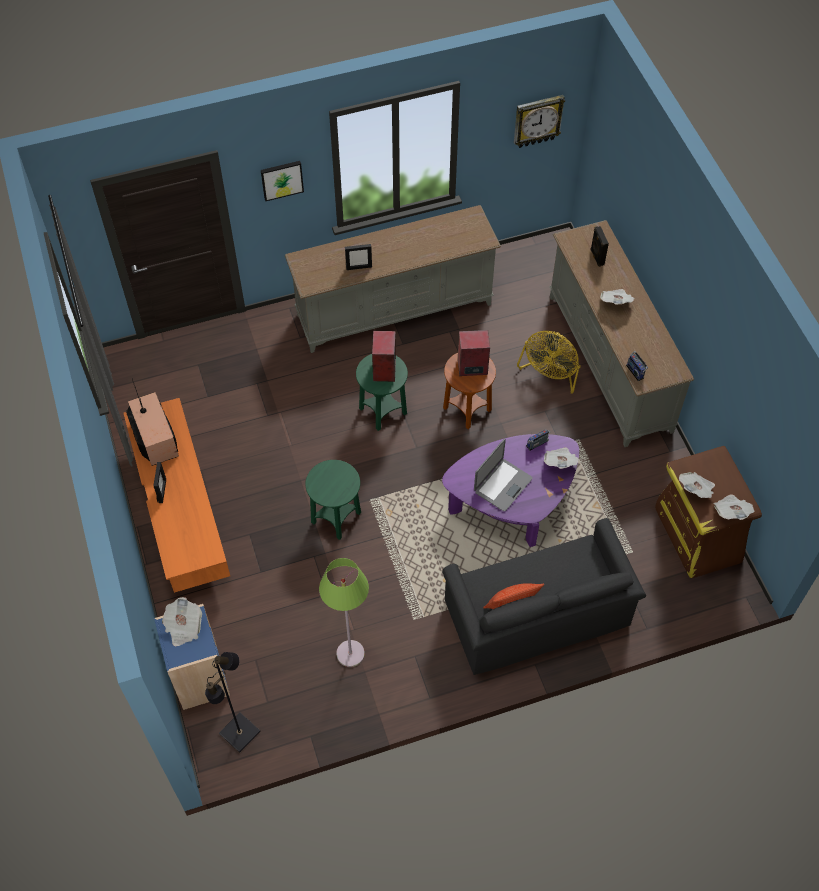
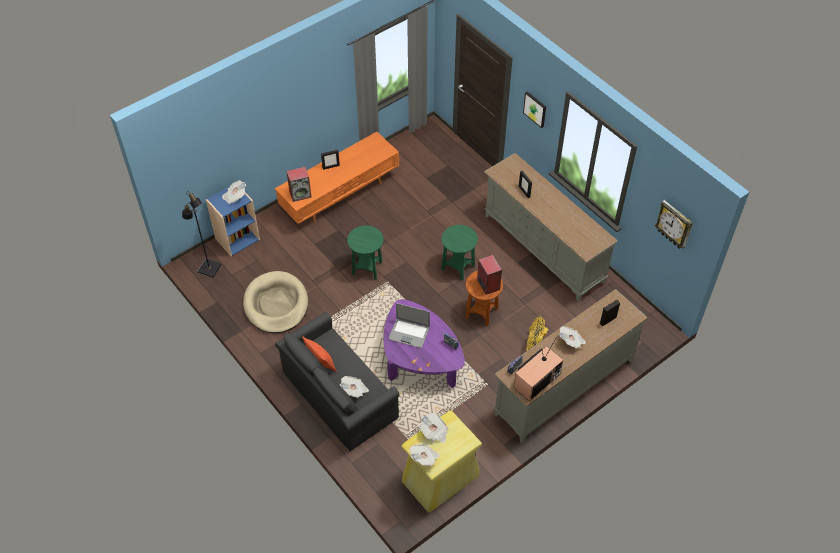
camera: 70 degrees right, 5 degrees down
(154, 438) = (365, 151): television -> television (536, 379)
(350, 654) = (276, 304): green floor lamp -> beige dog bed
(384, 369) = (462, 238): speaker -> speaker (300, 194)
(560, 462) = (441, 361): newspaper -> newspaper (354, 390)
(697, 535) = (439, 478): brown nightstand -> yellow nightstand

